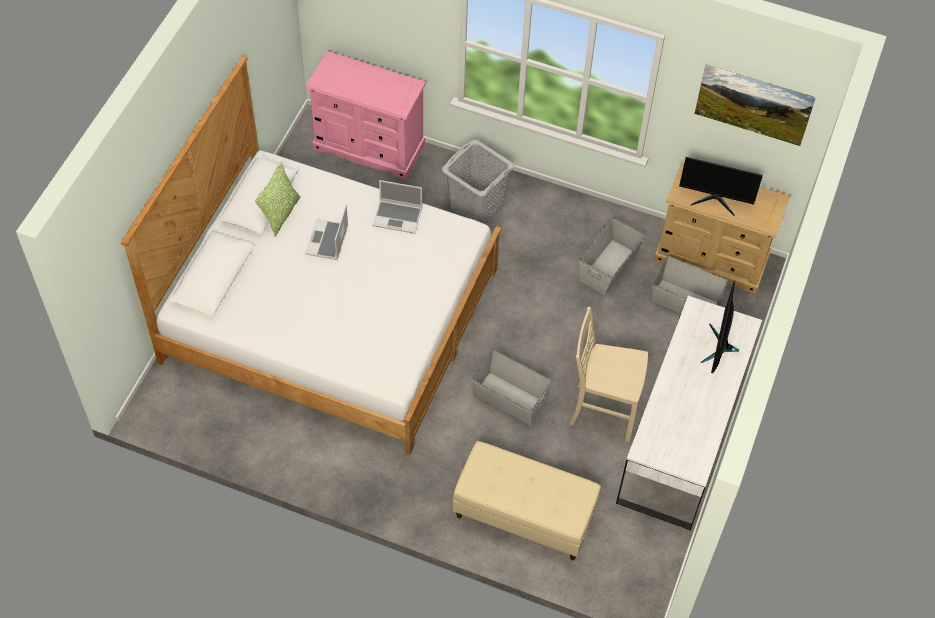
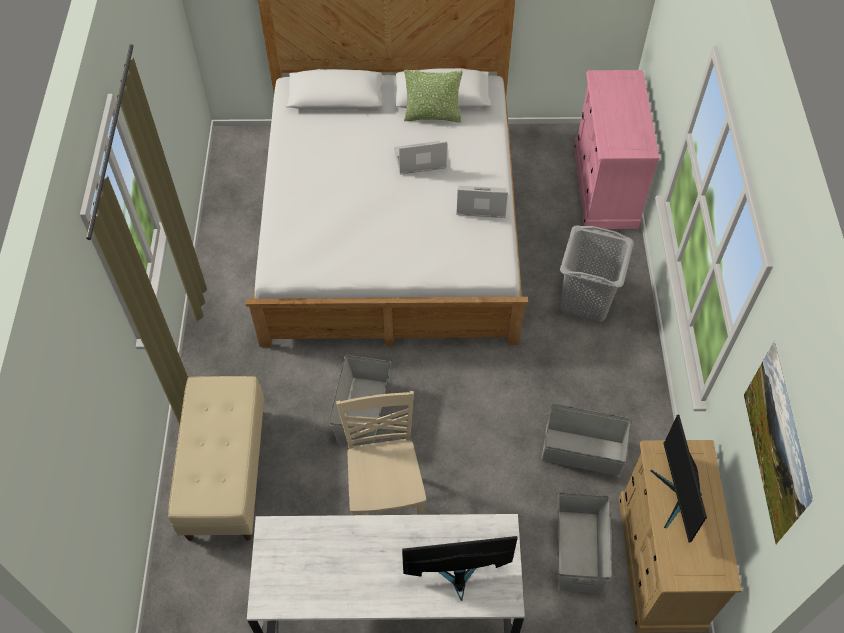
camera: 70 degrees right, 0 degrees up
(398, 217) = (480, 204): laptop -> laptop turned 105 degrees clockwise

